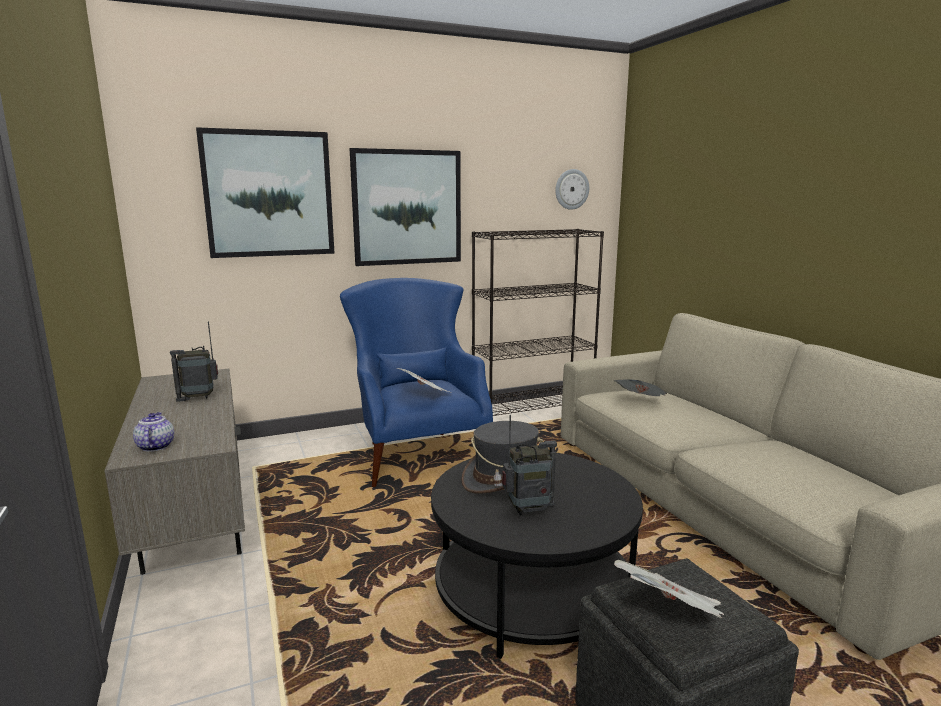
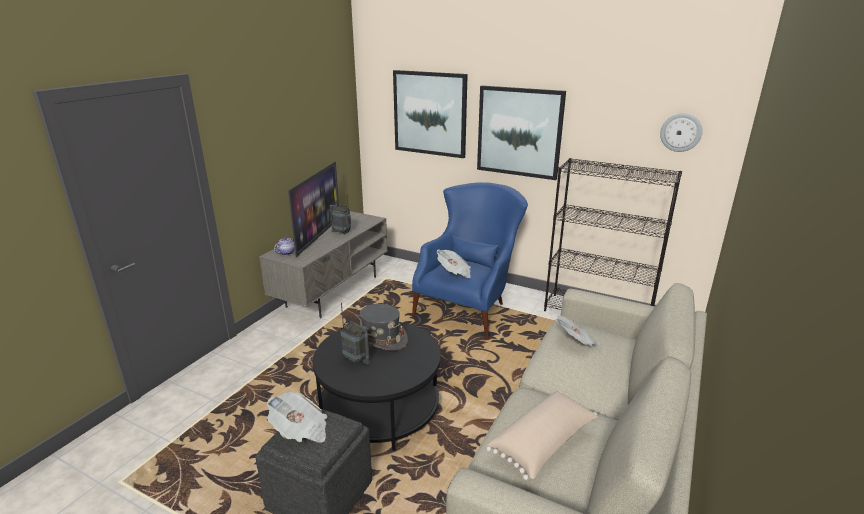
camera: 50 degrees right, 10 degrees up
(163, 413) = (318, 236): none -> television
(801, 472) = (544, 443): none -> beige pillow

